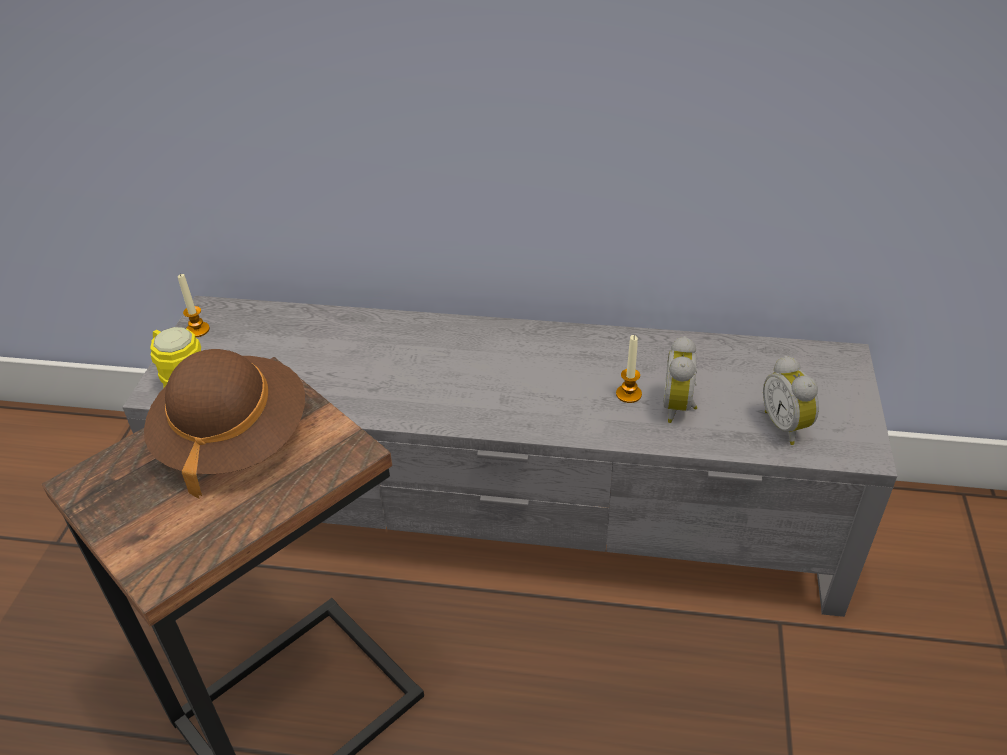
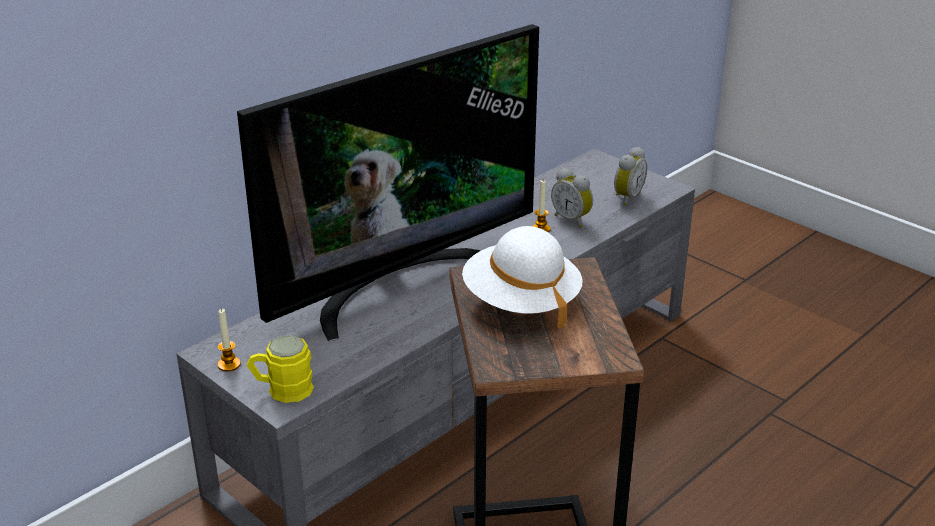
camera: 55 degrees left, 10 degrees down
(234, 440) = (521, 302): brown hat -> white hat
(416, 353) = (399, 283): none -> television
(787, 426) = (626, 198): alarm clock -> alarm clock turned 75 degrees counterclockwise

